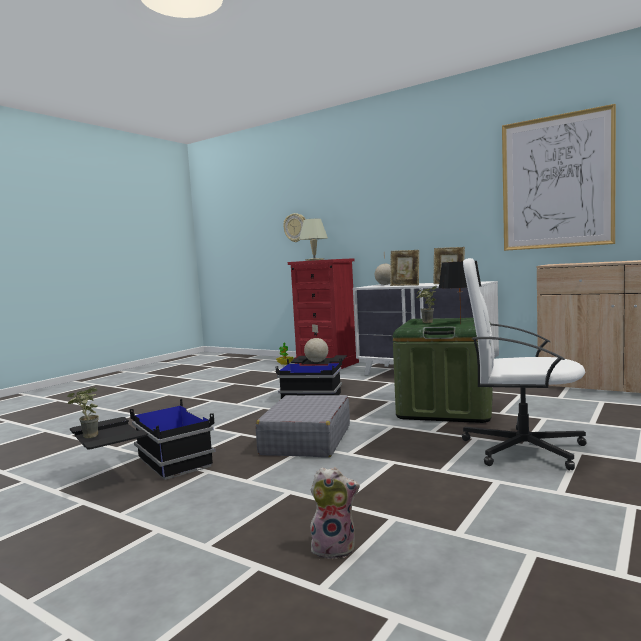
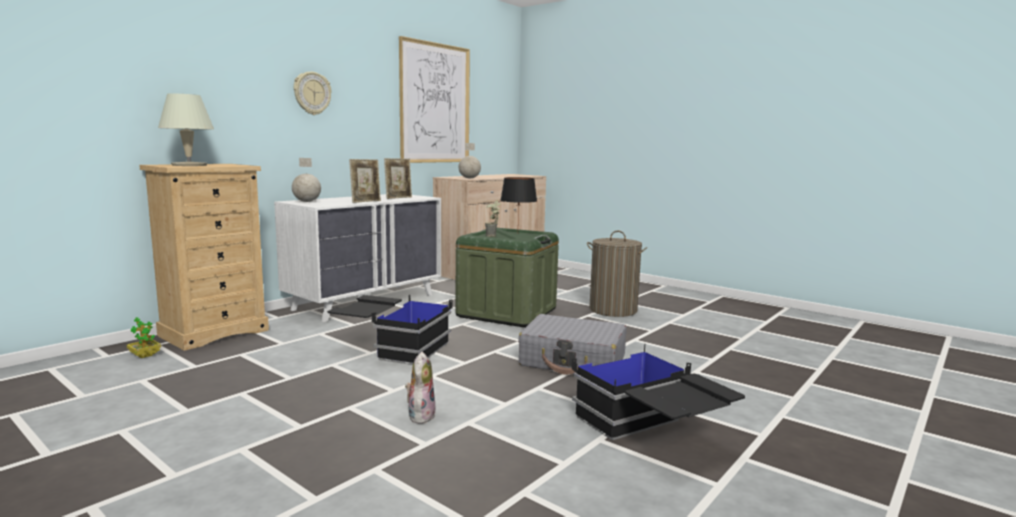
camera: 85 degrees left, 5 degrees up
(86, 437) = (697, 407): potted plant -> none
(295, 227) = (96, 99): wall clock -> wall clock (312, 93)
(316, 362) = (374, 309): globe -> globe (469, 178)
(327, 364) = (214, 332): red dresser -> beige dresser
(334, 548) = (775, 364): plush toy -> plush toy (420, 415)
(521, 448) = (613, 310): white office chair -> laundry basket

